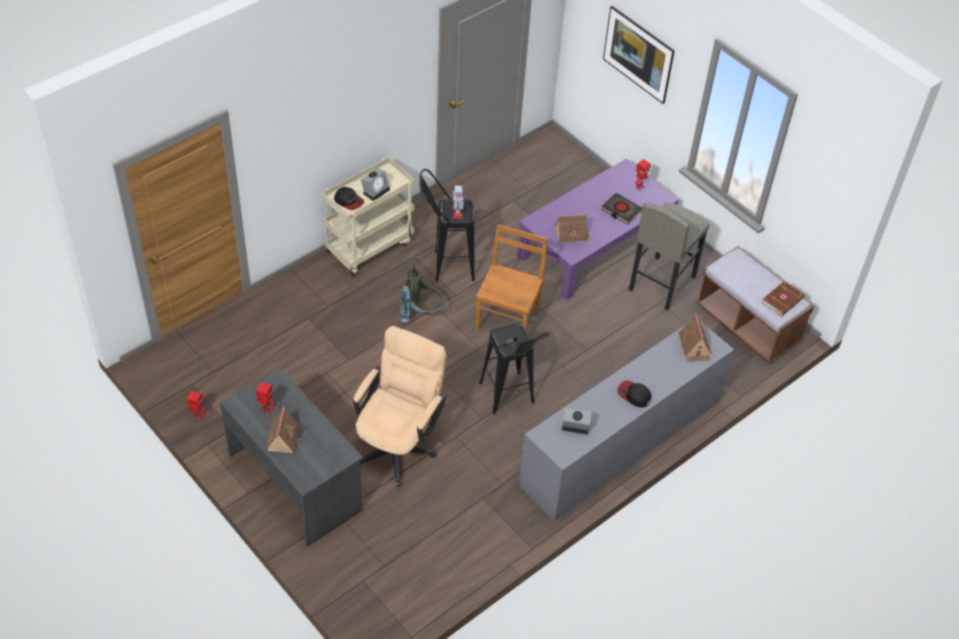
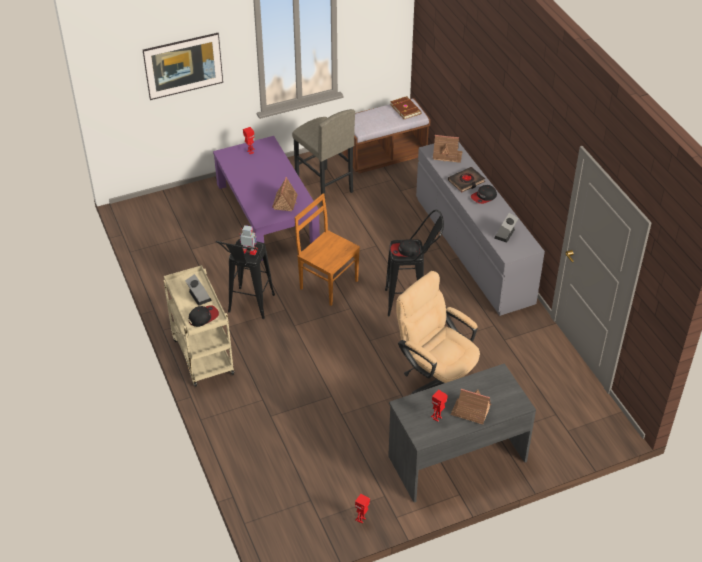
camera: 70 degrees left, 5 degrees down
(422, 313) = (298, 336): grey backpack -> none
(508, 338) = (404, 251): none -> cap
(621, 210) = (271, 168): black book -> black book (466, 181)

